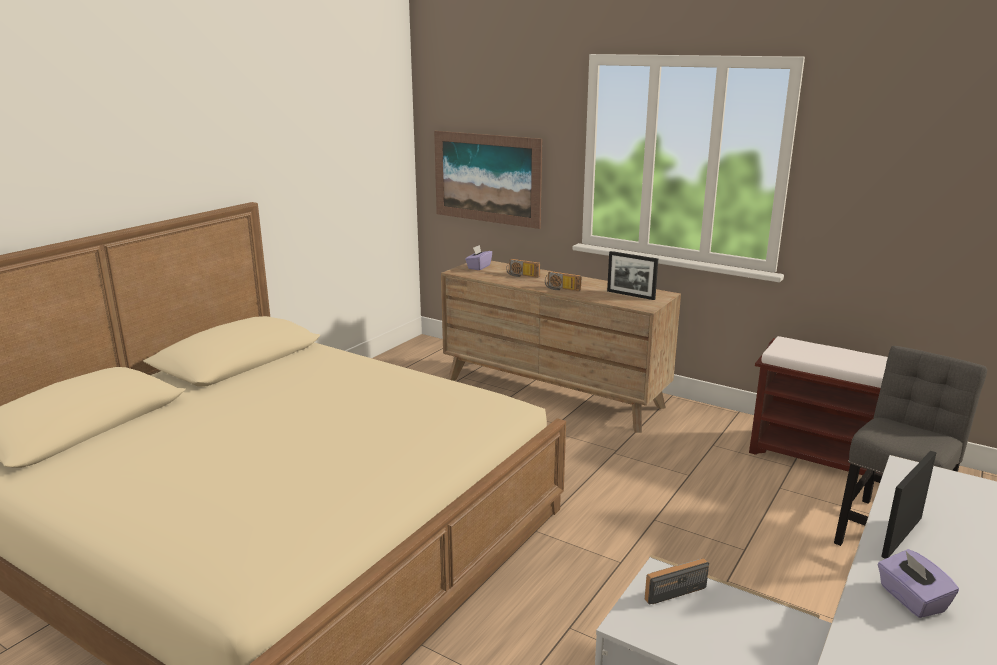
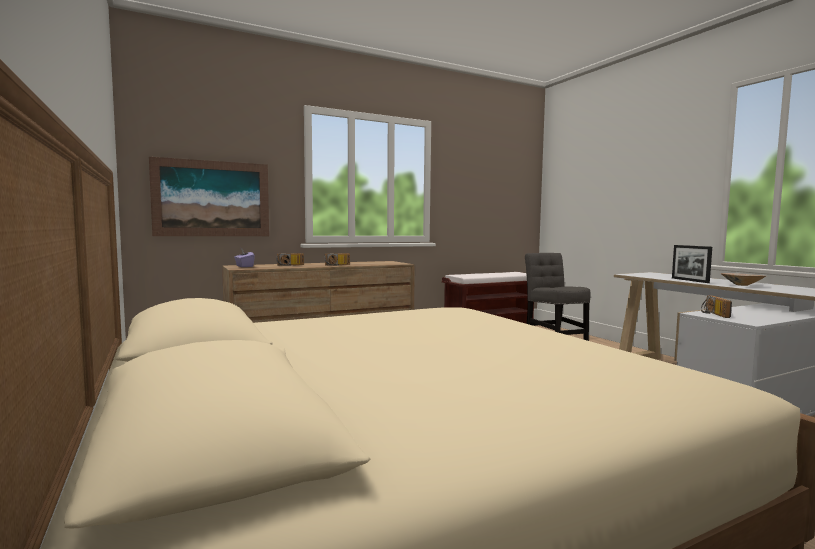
camera: 60 degrees left, 15 degrees down
(630, 295) = (378, 262): picture frame -> none
(911, 599) = (742, 285): purple tissue box -> beige bowl

